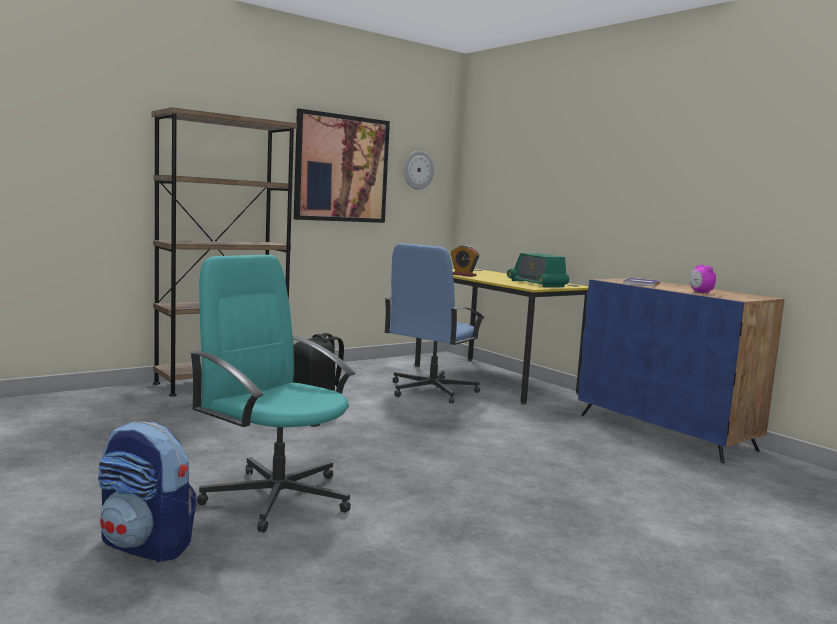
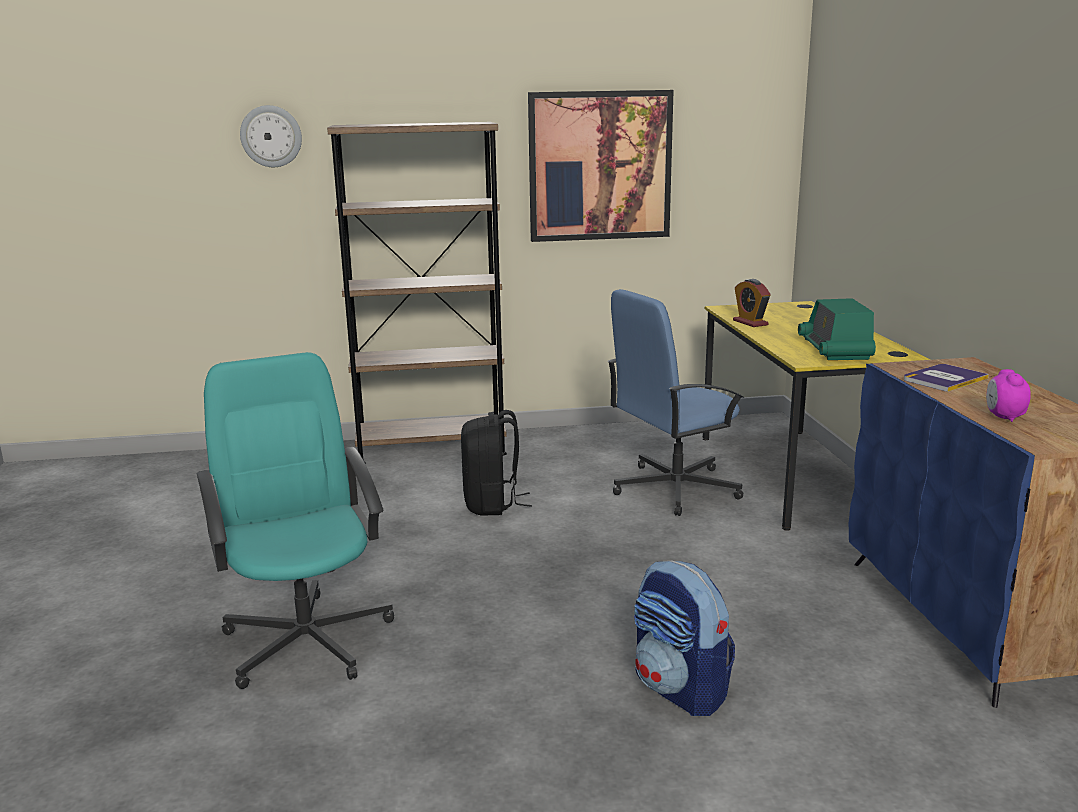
camera: 30 degrees right, 10 degrees up
(147, 546) = (127, 680): backpack -> backpack (680, 689)
(418, 170) = (727, 155): wall clock -> wall clock (271, 136)

